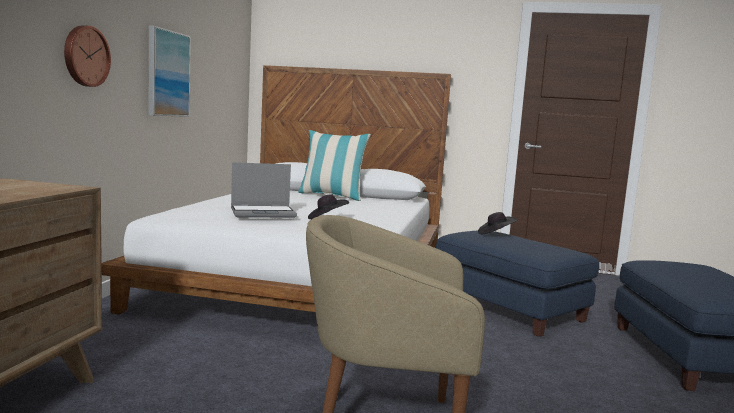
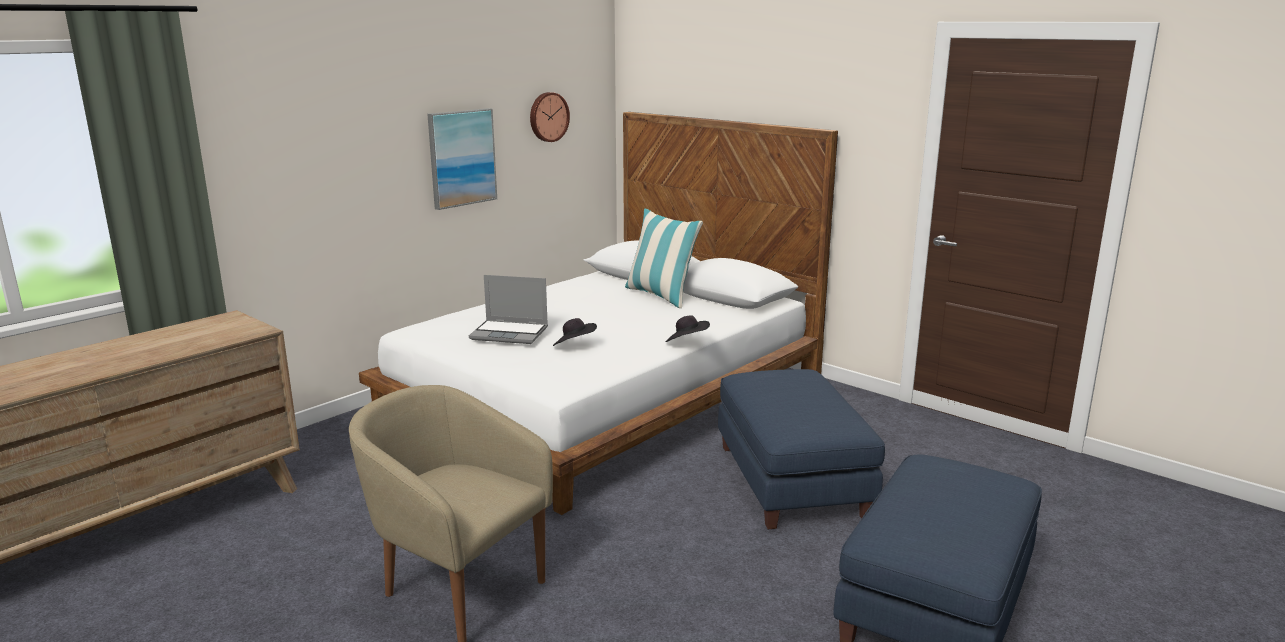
camera: 30 degrees right, 10 degrees up
(85, 56) = (340, 170): wall clock -> wall clock (548, 117)
(495, 234) = (797, 381): black hat -> black hat (687, 342)

